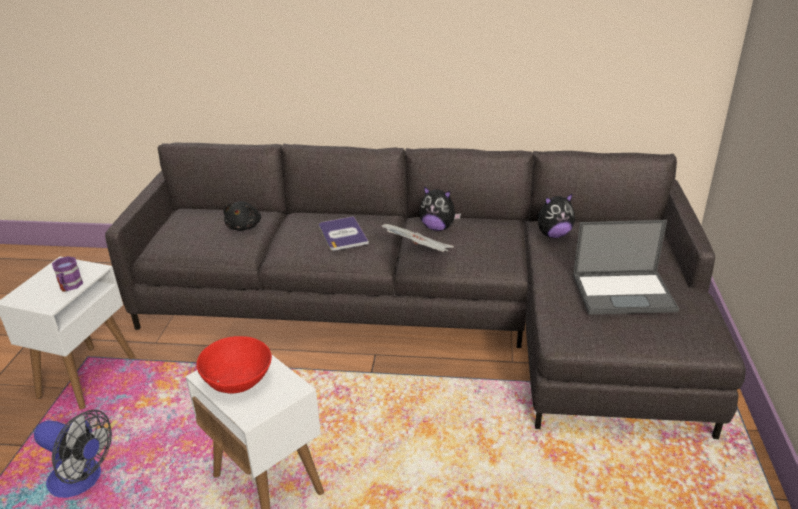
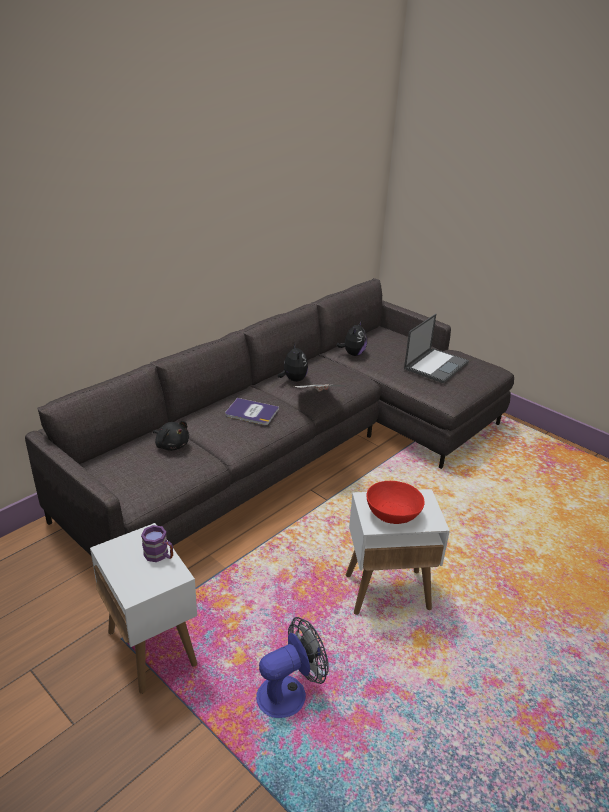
camera: 55 degrees left, 0 degrees up
(438, 228) = (293, 380): plush toy -> plush toy turned 75 degrees counterclockwise

